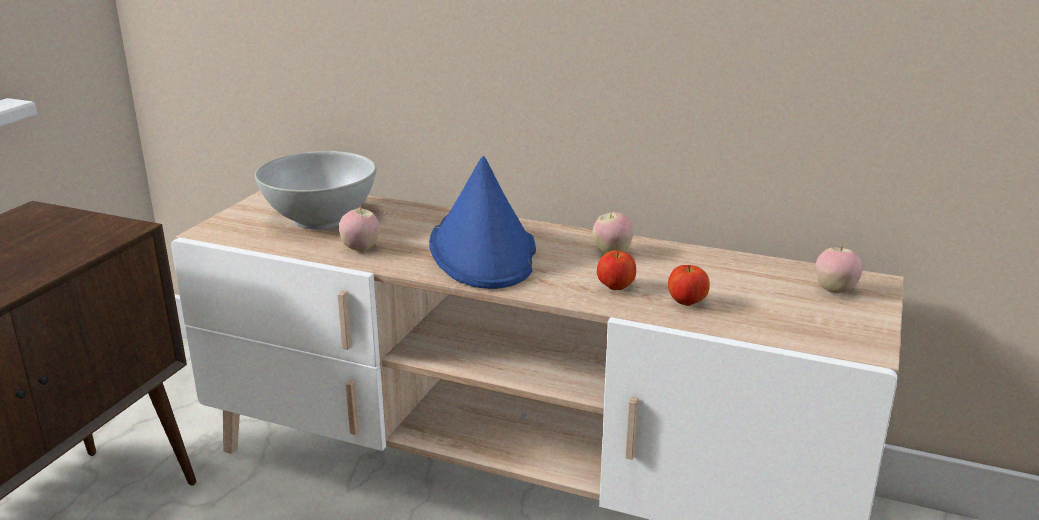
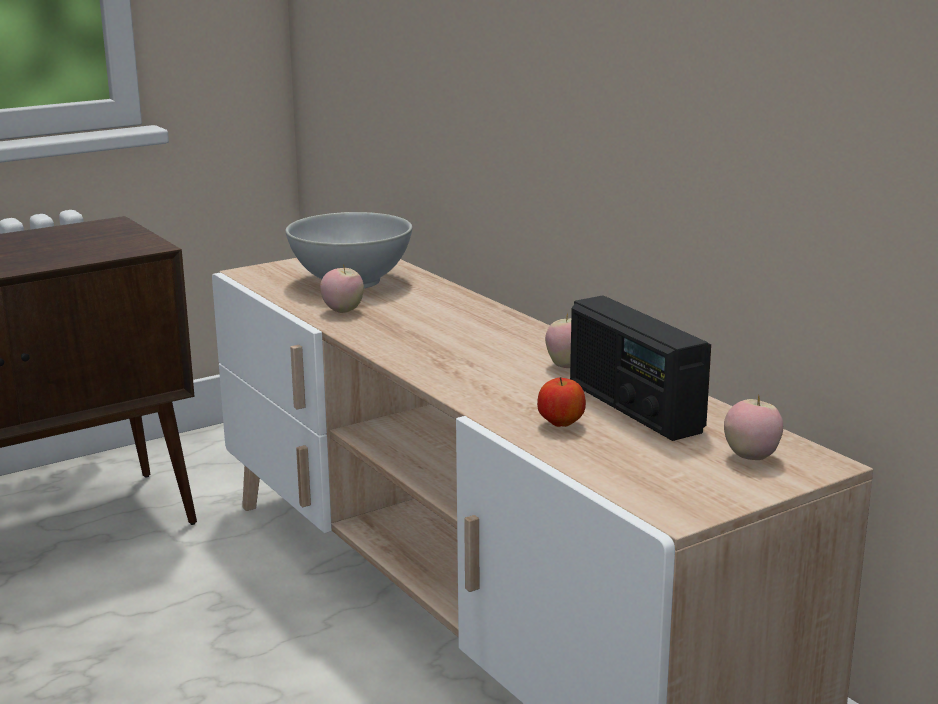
camera: 35 degrees right, 5 degrees down
(483, 251) = (446, 336): blue hat -> none
(615, 287) = (514, 394): apple -> none
(707, 274) = (633, 408): none -> radio

